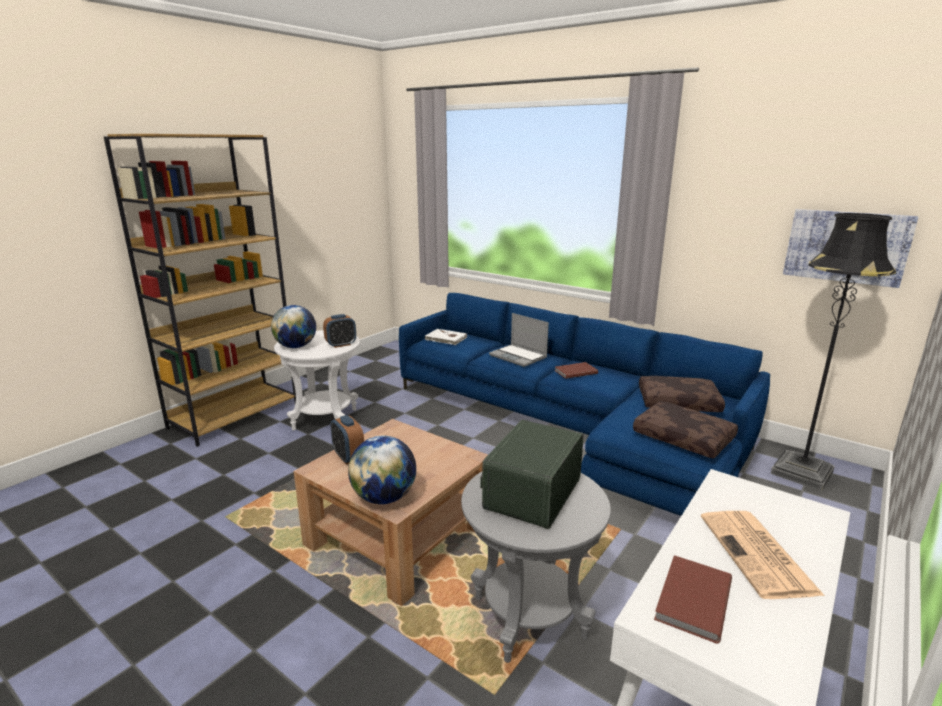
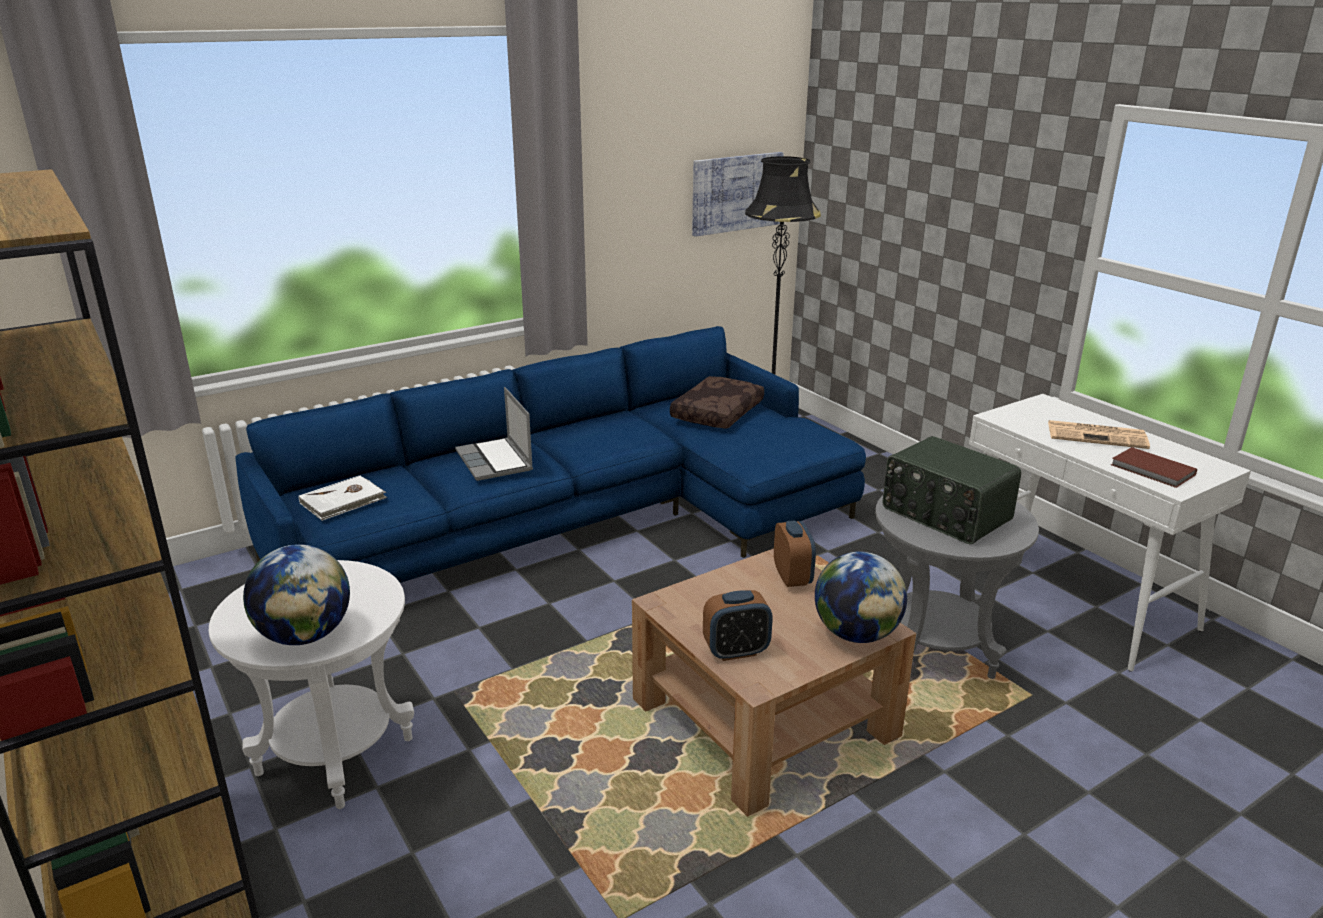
camera: 70 degrees left, 5 degrees up
(341, 344) = (355, 581): alarm clock -> alarm clock (792, 577)
(519, 356) = (495, 461): laptop -> laptop turned 90 degrees clockwise
(575, 372) = (588, 439): brown book -> none
(684, 438) = (795, 434): brown pillow -> none

